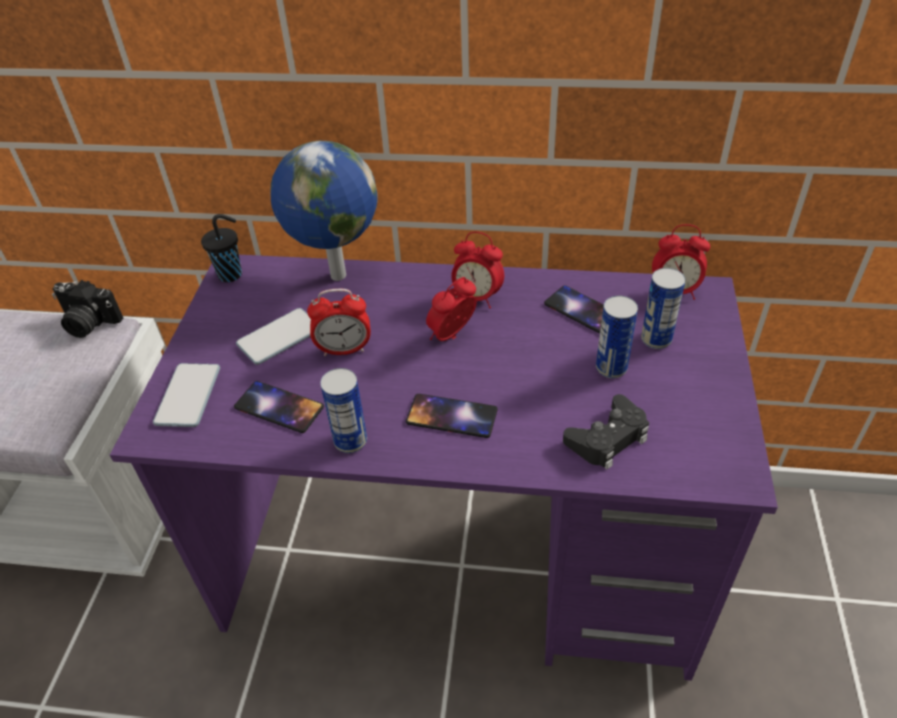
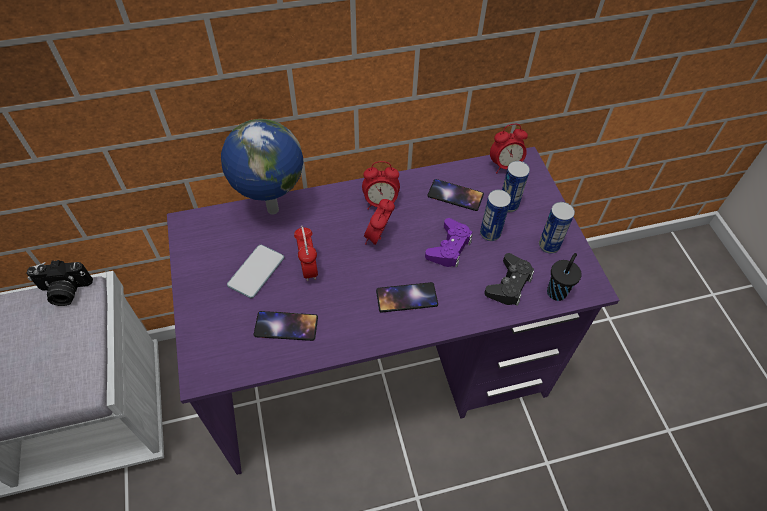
camera: 25 degrees left, 10 degrees up
(188, 396) = (214, 337): phone -> none
(231, 274) = (189, 229): black cup -> black cup (557, 291)
(344, 350) = (309, 268): alarm clock -> alarm clock turned 75 degrees counterclockwise
(350, 441) = (349, 336): can -> can (549, 245)
(543, 371) = (449, 247): none -> purple game controller

